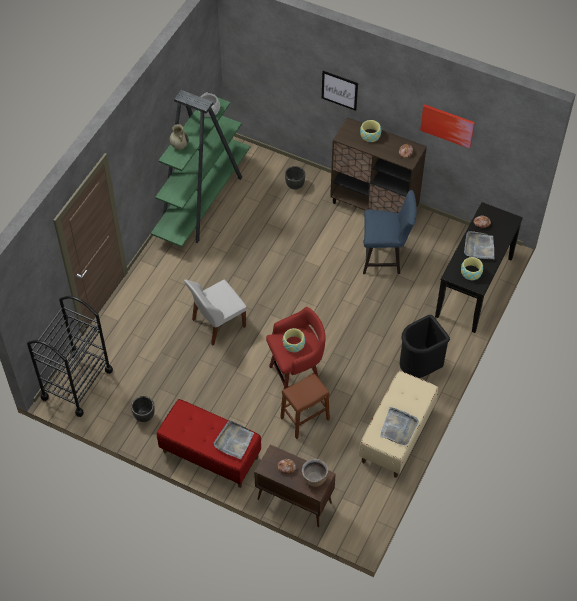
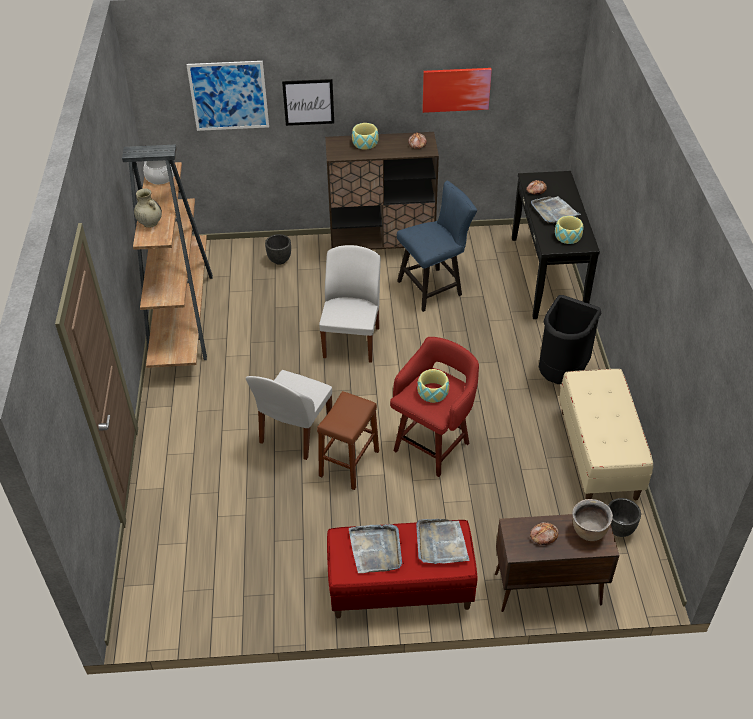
camera: 30 degrees left, 10 degrees down
(77, 384) = (156, 591): black cart -> none
(144, 416) = (278, 586): black planter -> black planter (619, 529)
(202, 201) = (182, 316): green bookcase -> brown bookcase
(285, 64) = (229, 96): none -> picture
(299, 274) = (352, 341): none -> white chair
(305, 418) = (481, 487): brown stool -> brown stool (349, 463)
(398, 427) = (619, 430): grey tray -> grey tray (376, 549)

